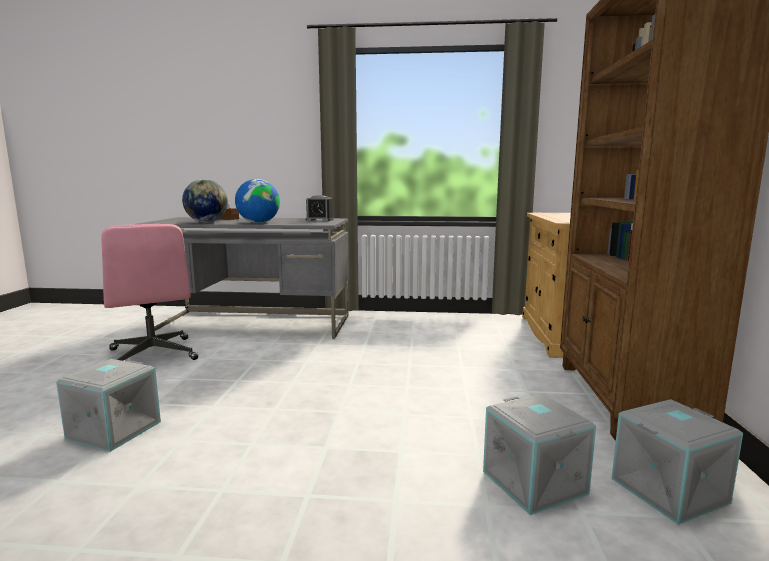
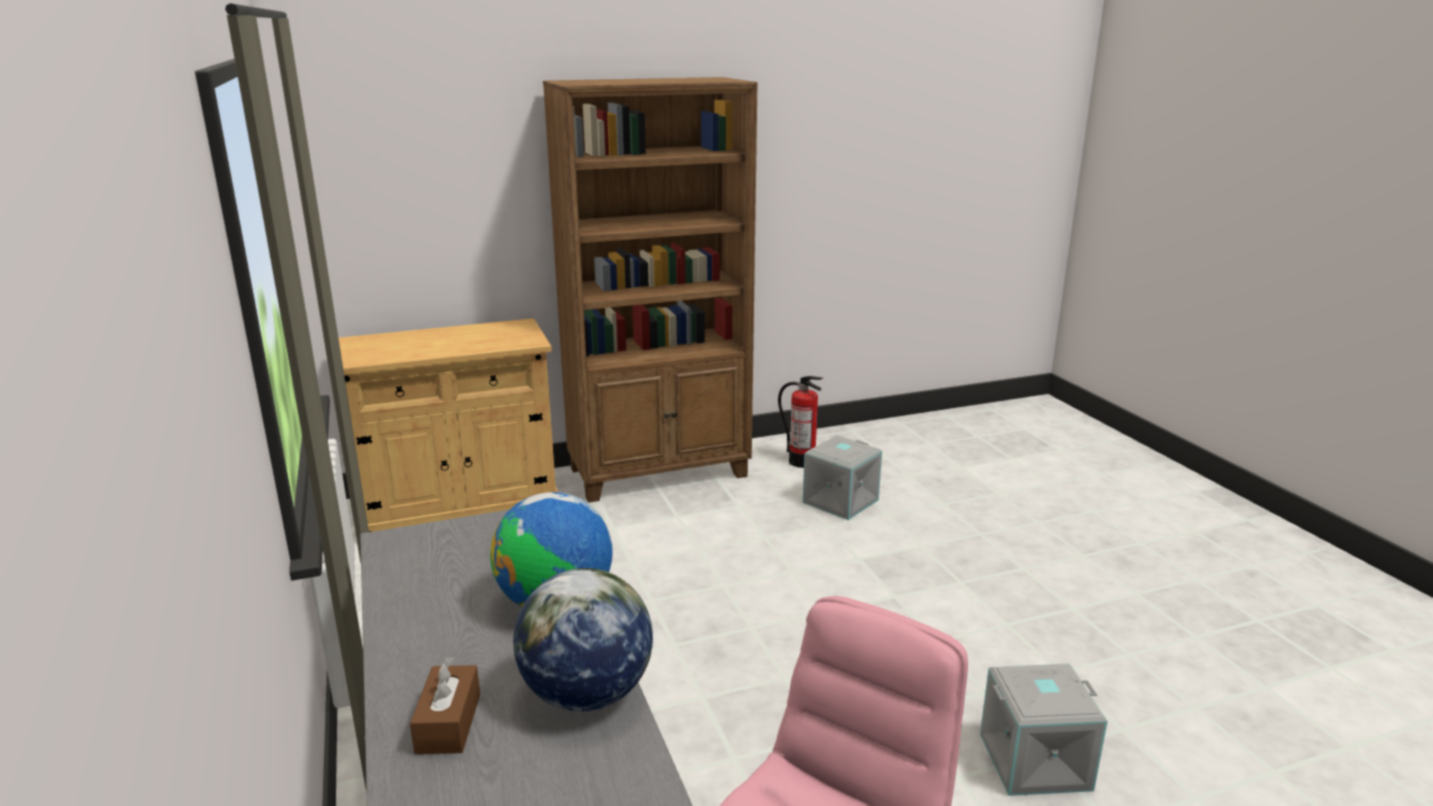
camera: 115 degrees left, 10 degrees up
(319, 220) = (440, 549): alarm clock -> none
(670, 491) = (802, 461): grey storage box -> fire extinguisher

